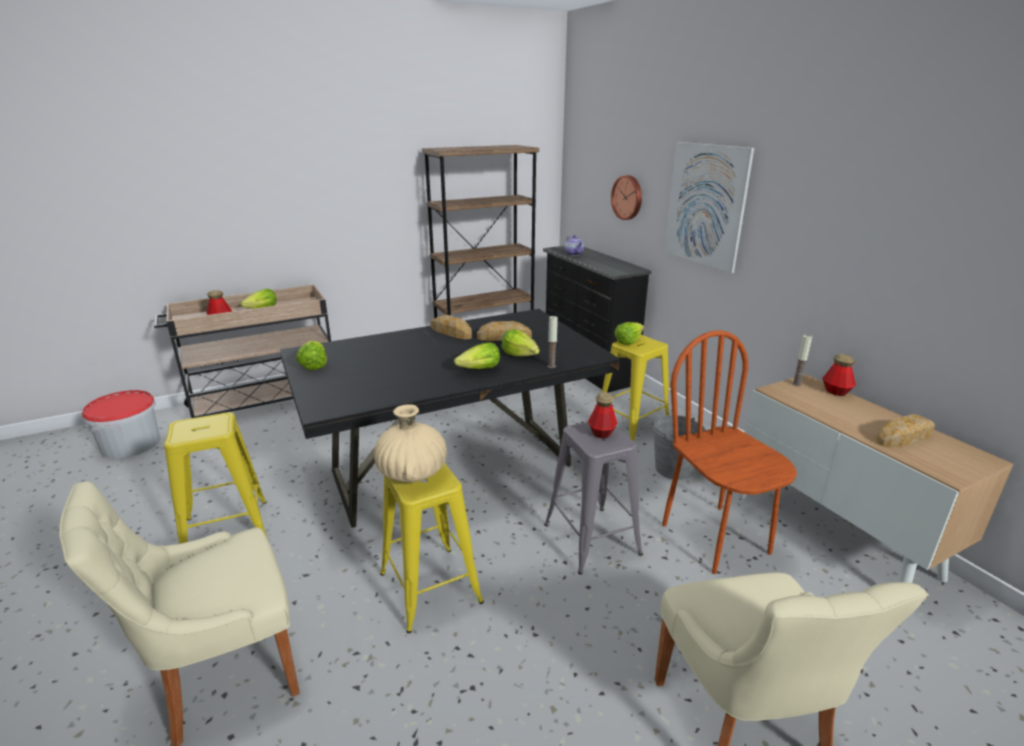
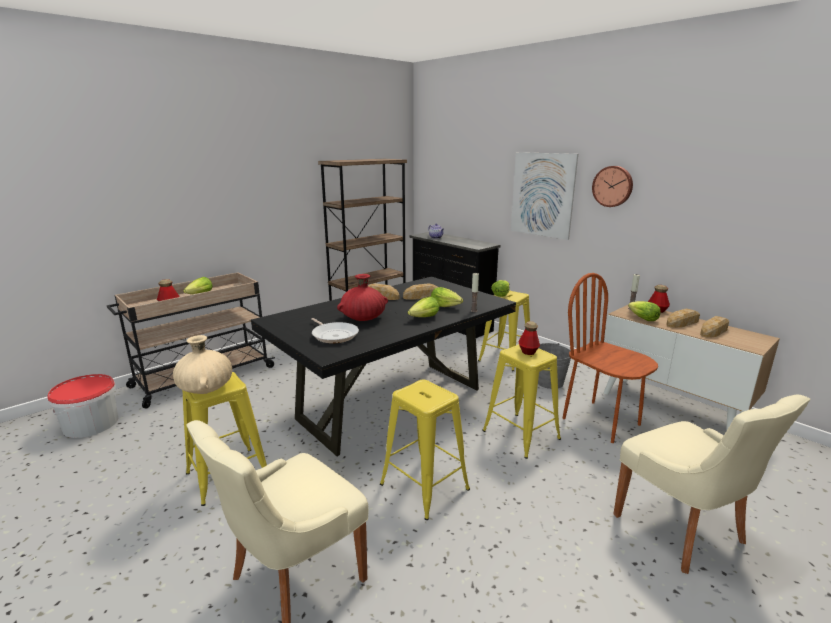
camera: 15 degrees left, 5 degrees down
(313, 365) = (291, 327): lettuce -> lettuce (642, 318)
(352, 382) = (334, 335): none -> frying pan
(405, 362) = (363, 318): none -> red vase
(412, 474) = (416, 393): beige vase -> beige vase (205, 389)
(591, 539) = (521, 435): grey stool -> yellow stool
(628, 197) = (475, 193): wall clock -> wall clock (613, 186)
(863, 416) = (683, 322): none -> bread

